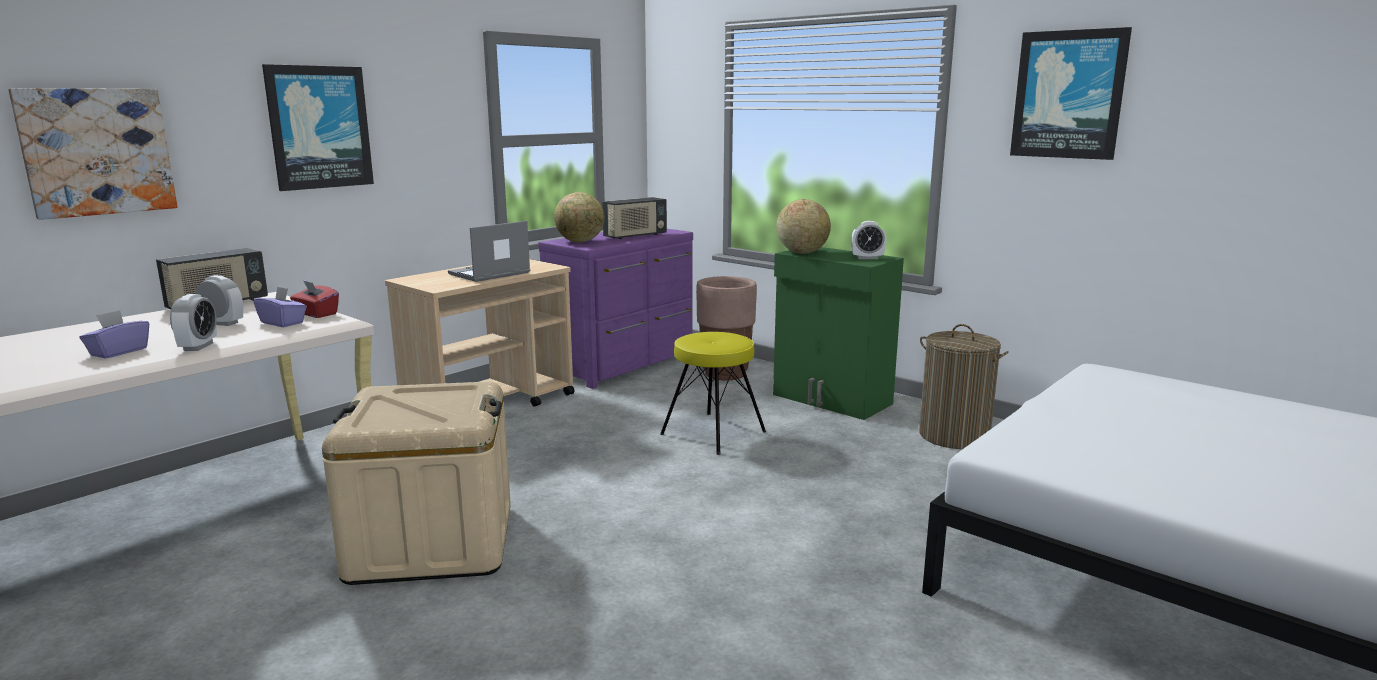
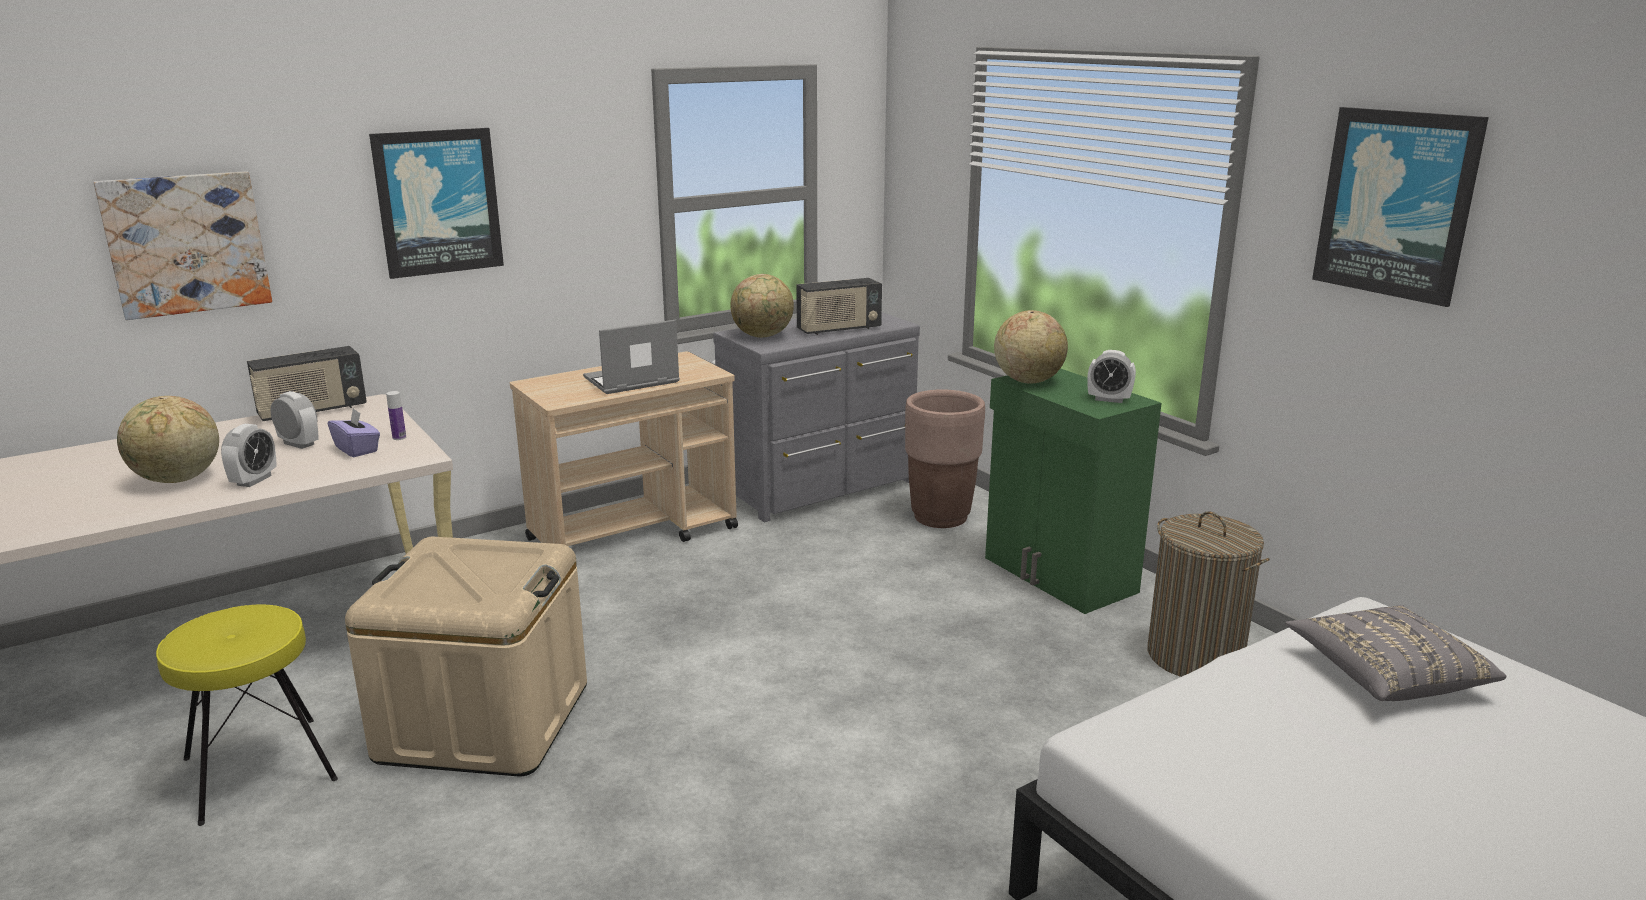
camera: 15 degrees right, 5 degrees up
(118, 352) = (177, 480): purple tissue box -> globe
(316, 314) = (399, 437): red tissue box -> bottle
(625, 364) = (822, 488): purple dresser -> grey dresser
(713, 433) = (876, 610): yellow stool -> yellow stool (259, 769)
(1139, 399) = (1386, 675): none -> grey pillow

